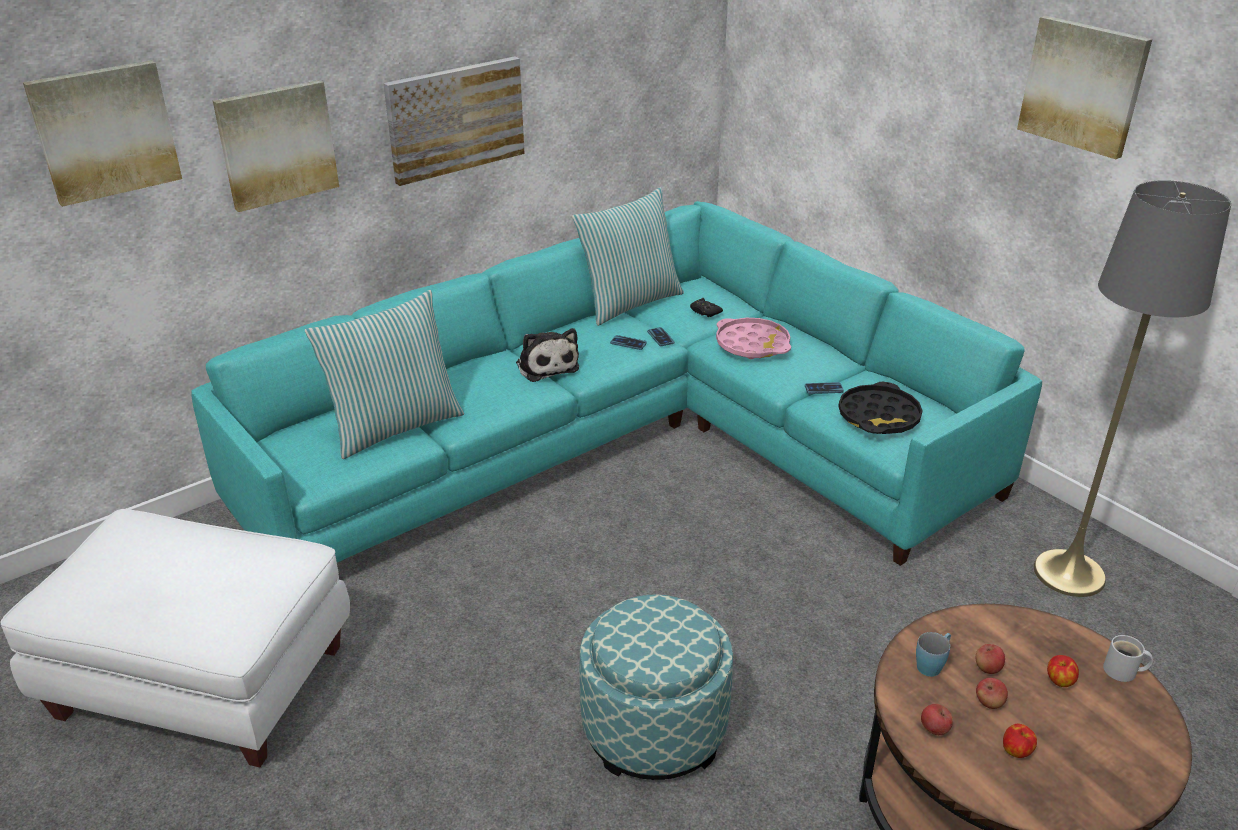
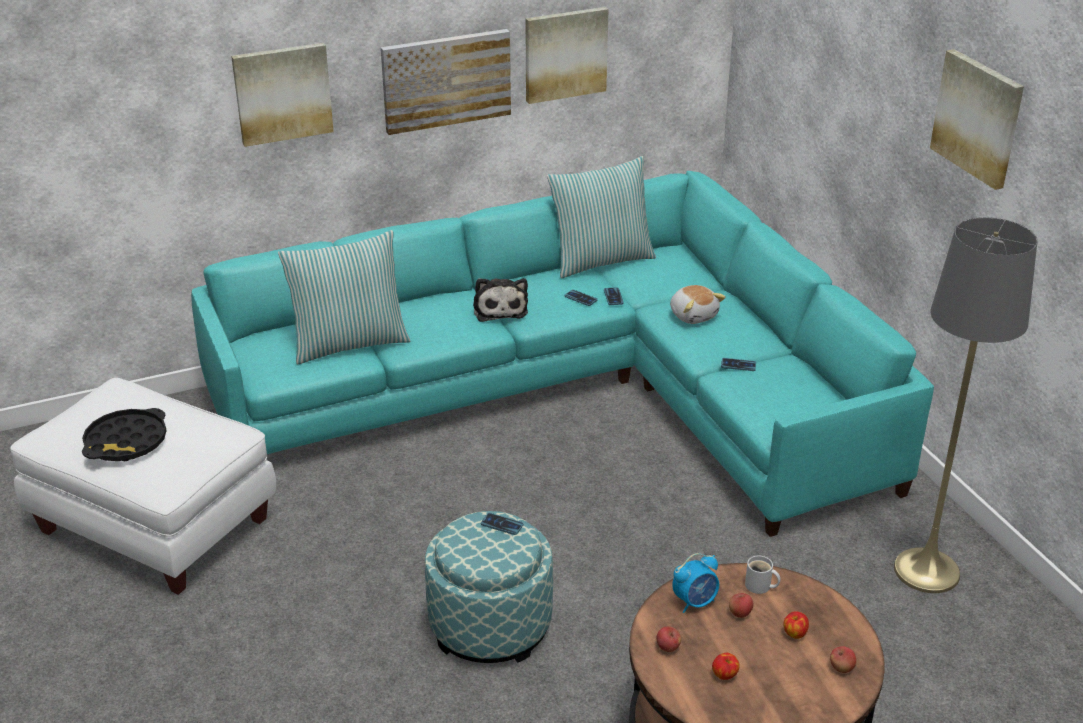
camera: 15 degrees right, 0 degrees up
(105, 131) = (143, 76): picture -> picture (565, 54)
(663, 610) = (502, 524): none -> phone
(705, 311) = (666, 278): black game controller -> none
(752, 344) = (693, 315): pink tray -> plush toy
(879, 416) = (774, 397): black tray -> black tray (126, 442)
(932, 664) = (695, 602): blue mug -> alarm clock
(989, 703) = (725, 638): apple -> apple (841, 668)
(1123, 672) = (855, 637): white mug -> white mug (760, 586)

